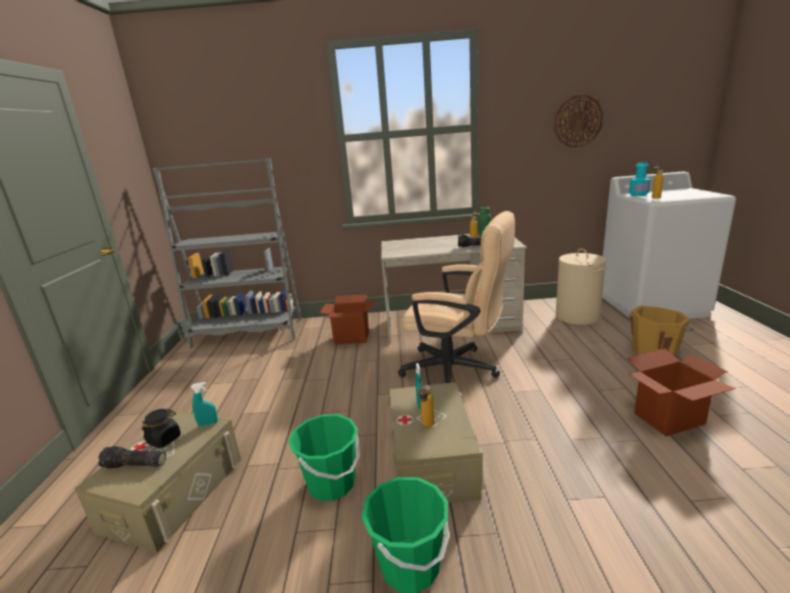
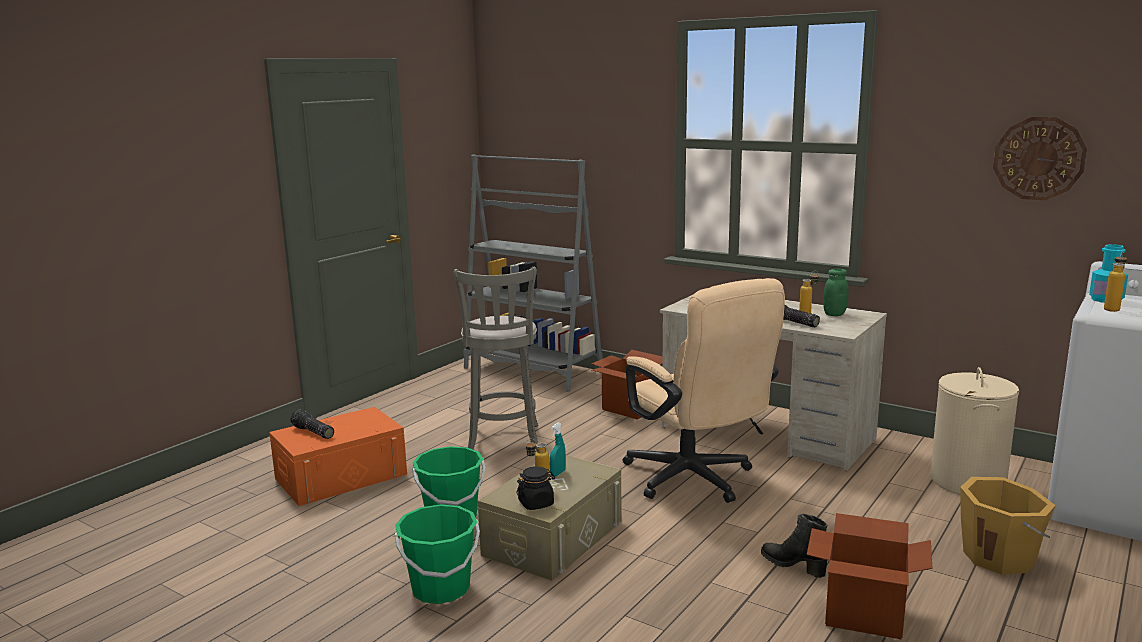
camera: 35 degrees right, 5 degrees down
(164, 439) = (346, 423): black jar -> black jar (536, 503)
(174, 493) = (341, 476): beige storage box -> orange storage box
(208, 424) = (384, 424): turquoise spray bottle -> none
(291, 393) = (503, 440): none -> grey stool
(589, 403) = (793, 565): none -> black boot

